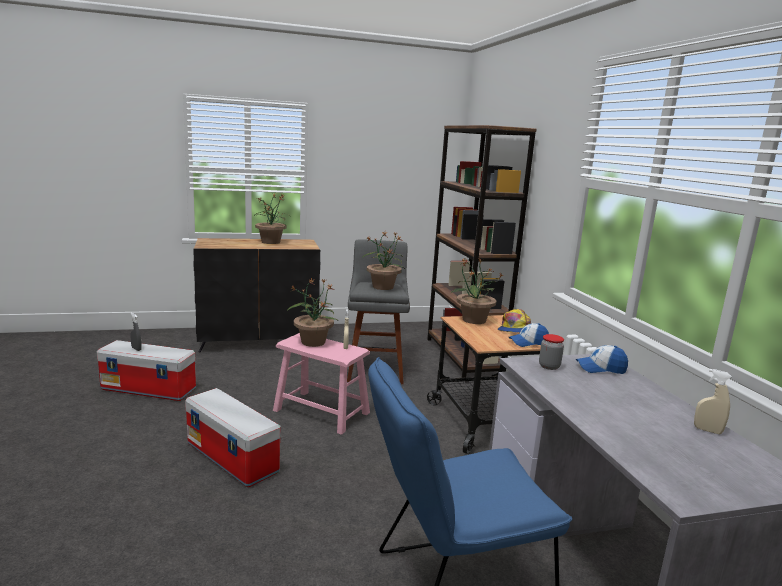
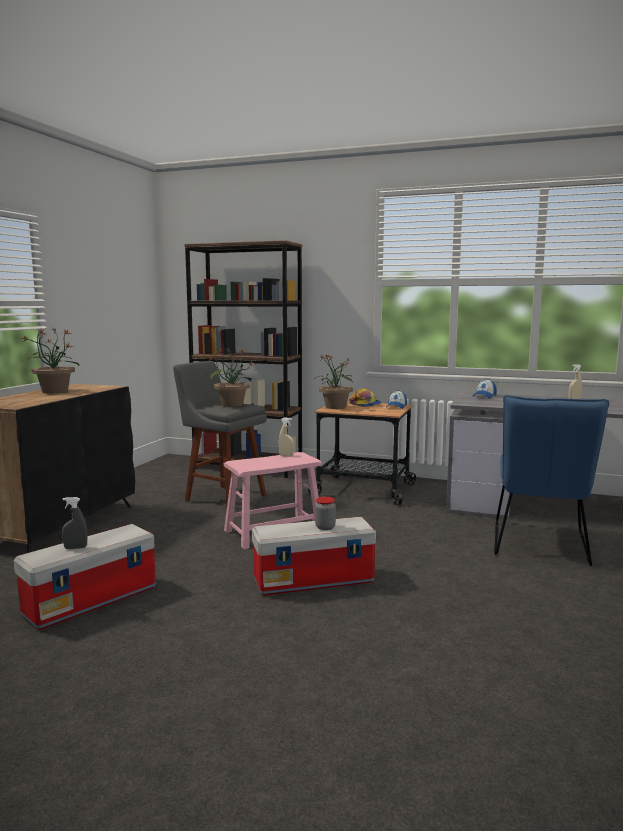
camera: 55 degrees left, 5 degrees down
(313, 342) = (257, 462): potted plant -> none
(549, 366) = (474, 401): jar -> jar (325, 527)

